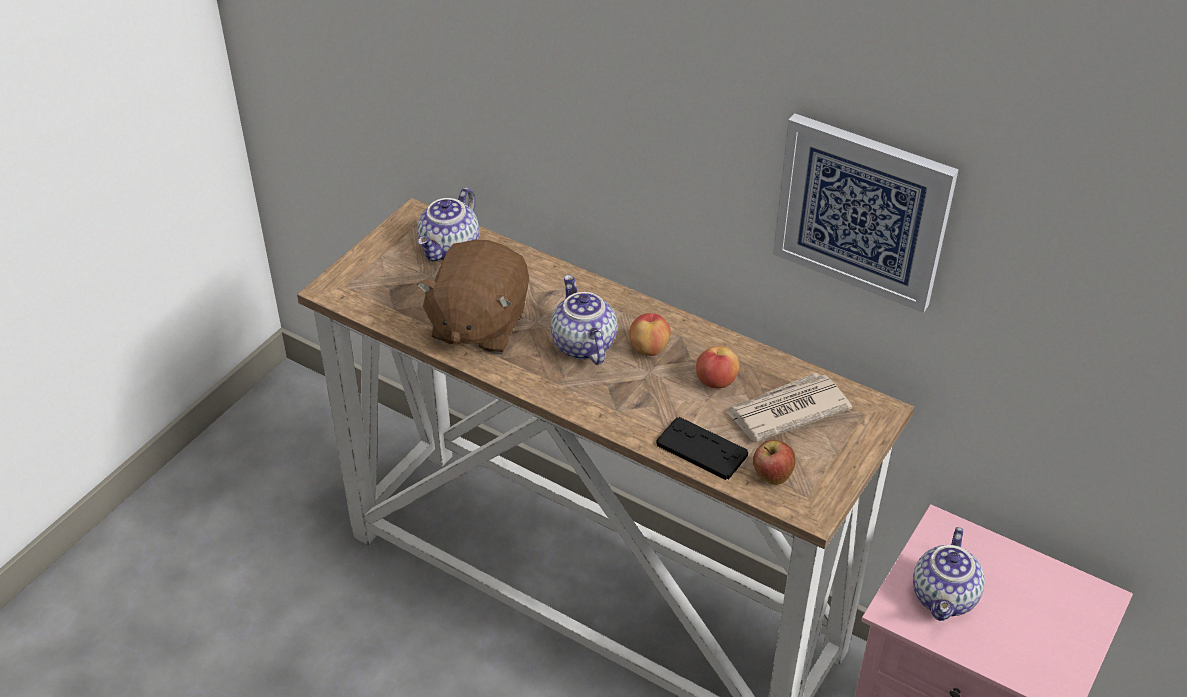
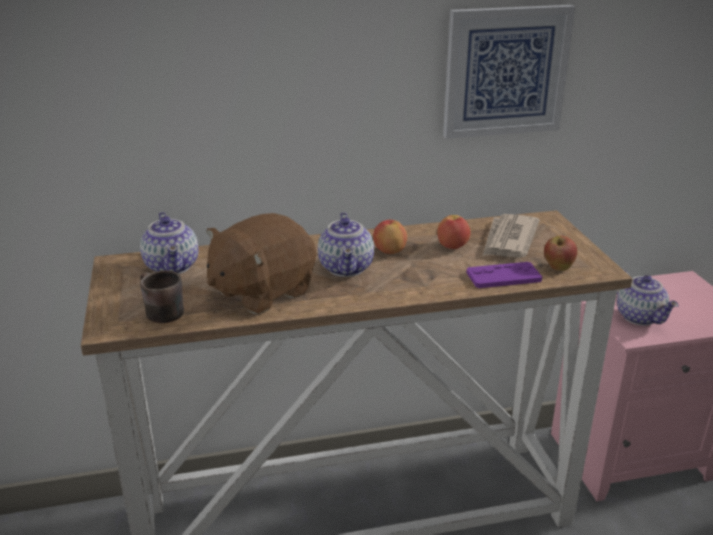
camera: 45 degrees left, 15 degrees down
(379, 296) = (158, 312): none -> brown mug
(478, 325) = (261, 292): brown plush toy -> brown plush toy turned 75 degrees clockwise
(581, 345) = (347, 268): teapot -> teapot turned 120 degrees counterclockwise
(701, 449) = (503, 276): black game controller -> purple game controller

